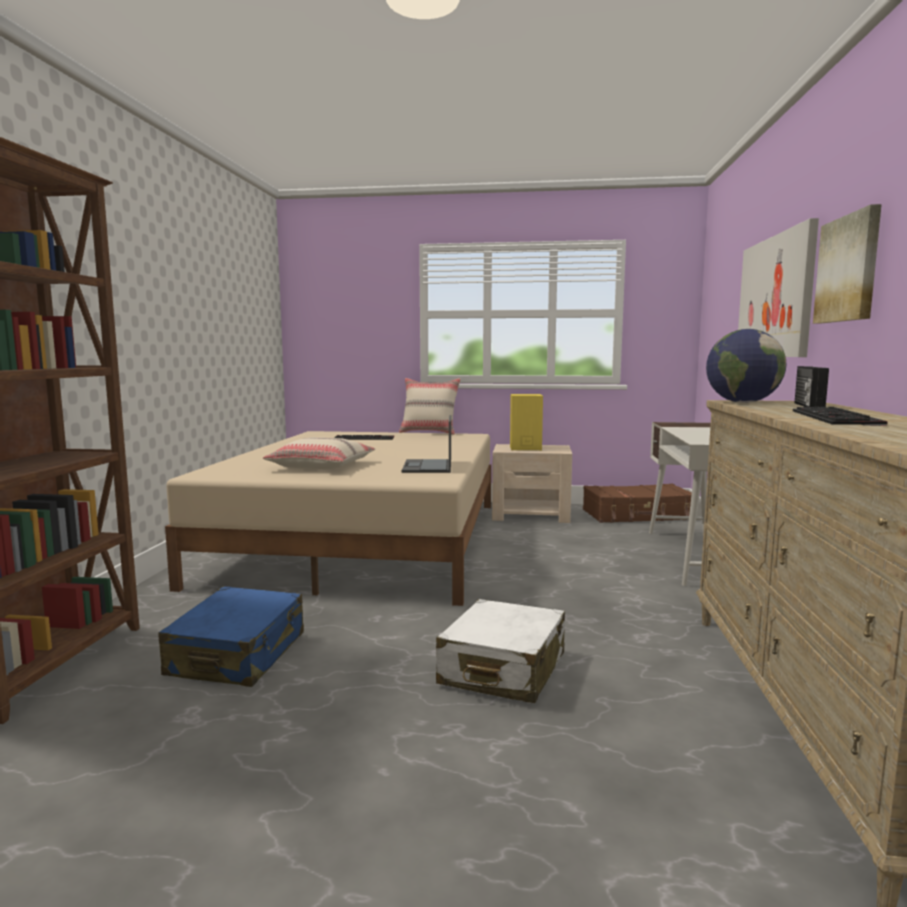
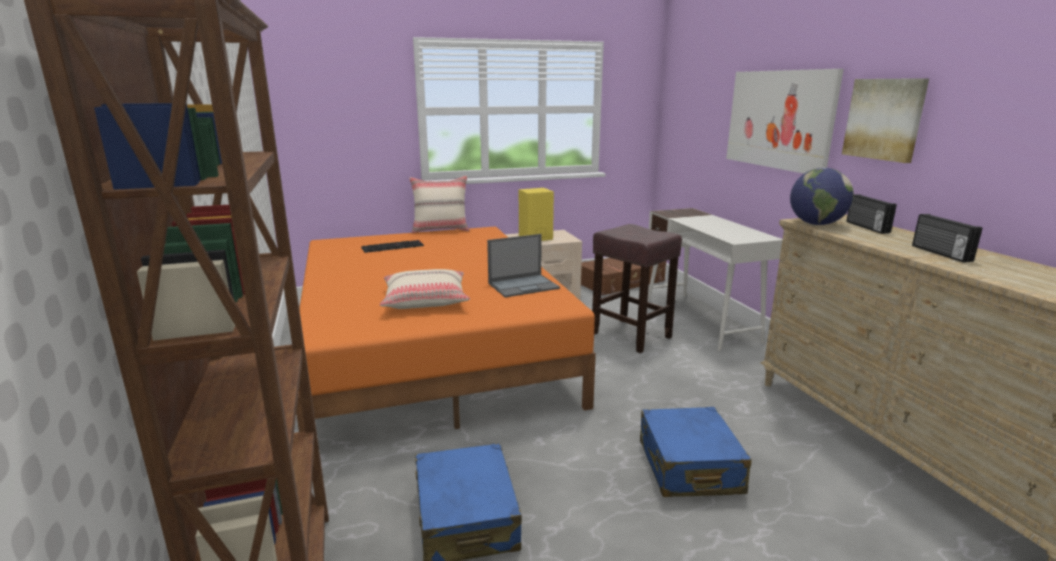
camera: 25 degrees left, 10 degrees up
(365, 540) = (430, 351): beige bed -> orange bed
(428, 467) = (524, 286): laptop -> laptop turned 90 degrees counterclockwise
(503, 669) = (689, 467): white suitcase -> blue suitcase
(587, 557) = (629, 335): none -> brown stool
(837, 418) = (940, 253): keyboard -> radio

